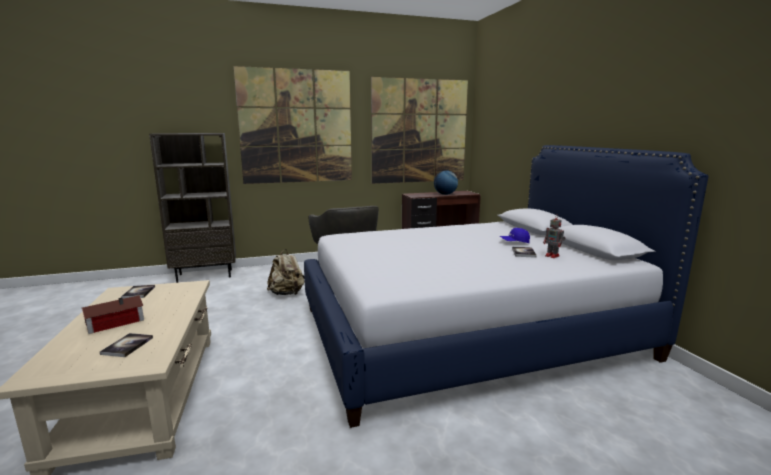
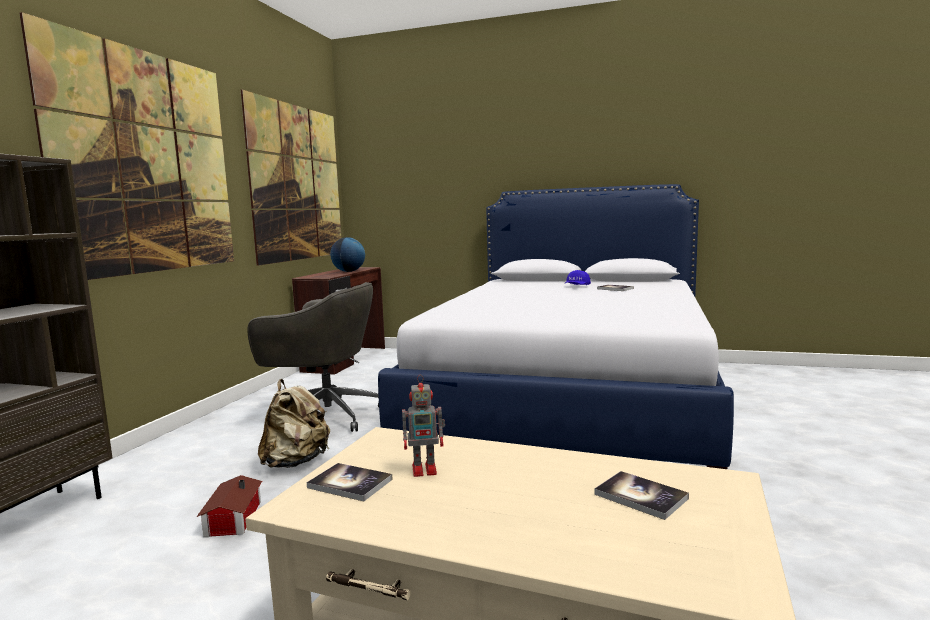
camera: 55 degrees left, 5 degrees down
(113, 322) = (503, 509): toy house -> toy house (231, 519)
(553, 256) = (635, 286): toy robot -> toy robot (426, 469)

